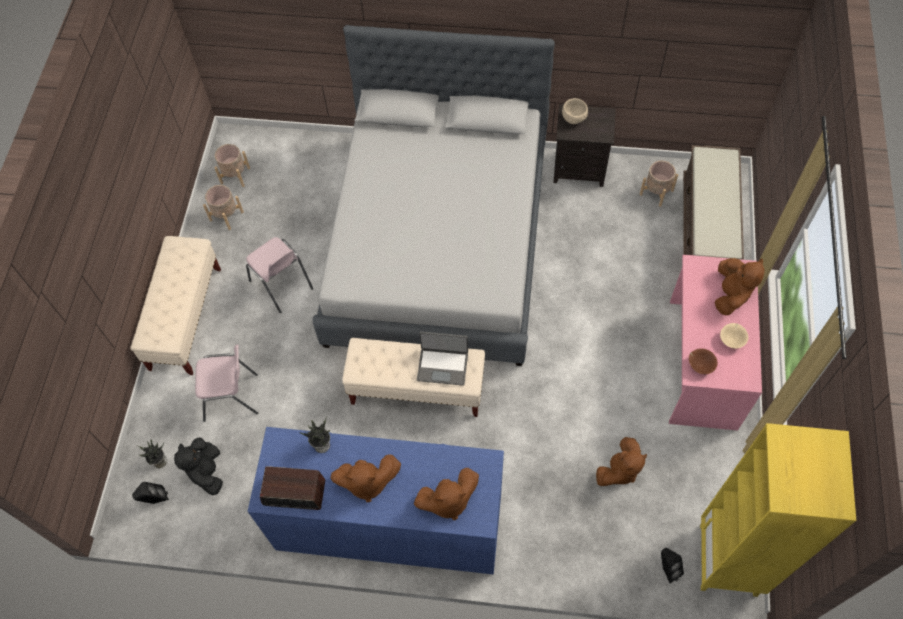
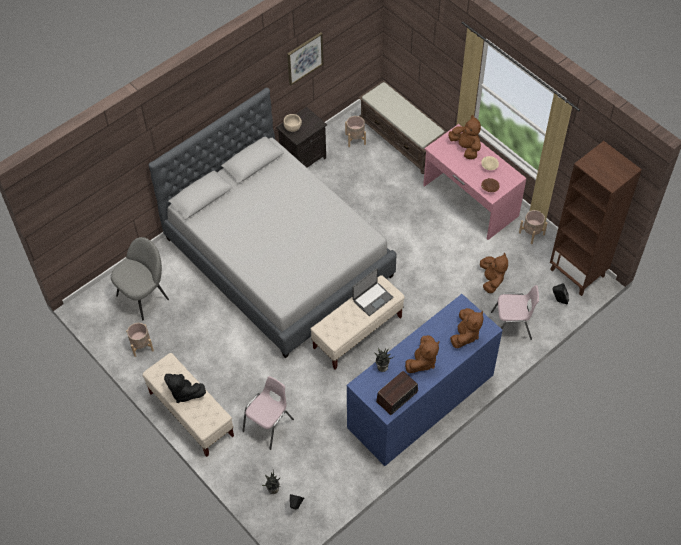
camera: 50 degrees left, 5 degrees down
(207, 471) = (304, 469): black plush toy -> black plush toy (184, 392)
(235, 175) = (116, 321): beige planter -> beige planter (531, 233)
(281, 285) = (222, 350): pink chair -> pink chair (511, 326)
(283, 173) = (144, 296): none -> grey chair
(631, 39) = (304, 58): none -> picture
(729, 560) = (578, 273): yellow bookcase -> brown bookcase

